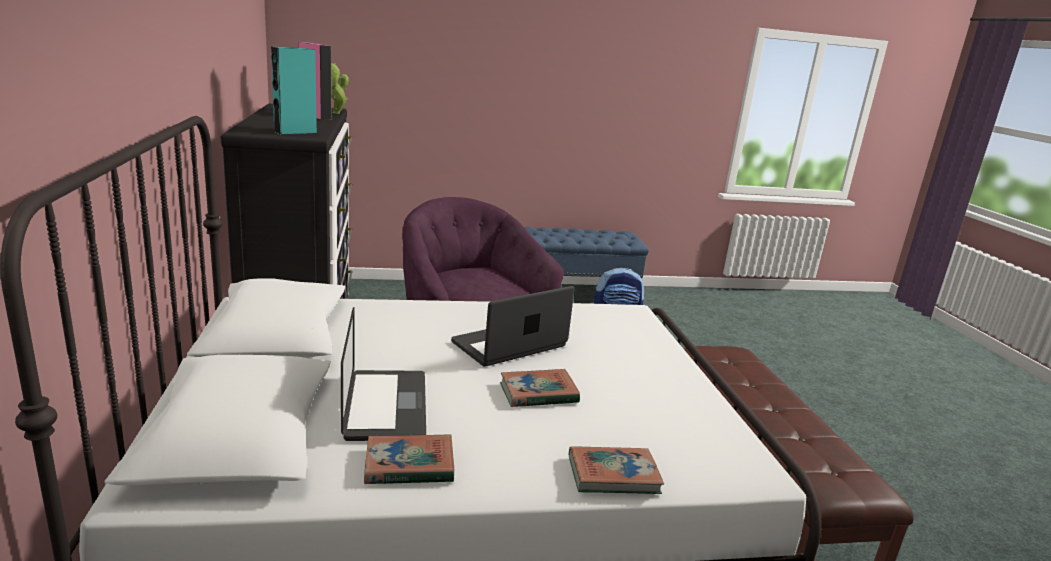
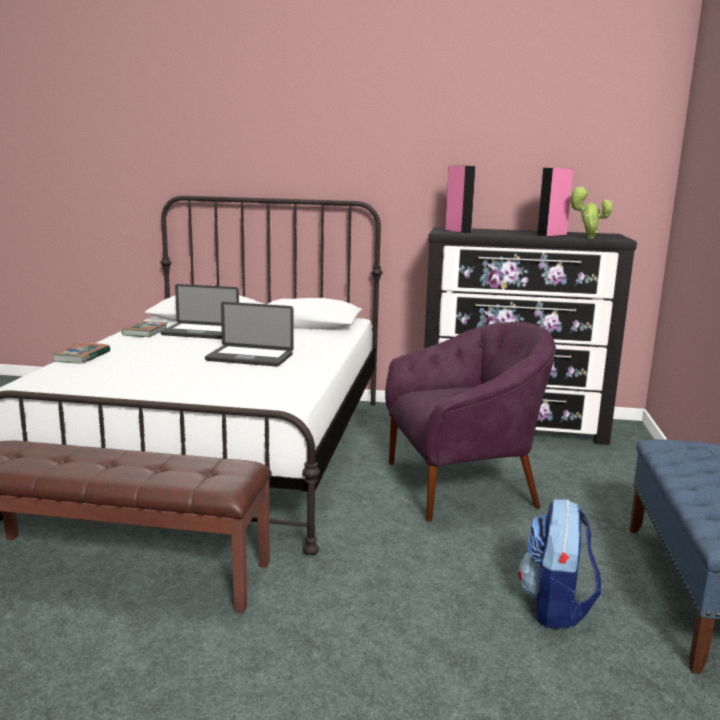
camera: 110 degrees right, 5 degrees down
(295, 132) = (457, 231): turquoise speaker -> pink speaker
(509, 345) = (249, 357): laptop -> laptop turned 120 degrees clockwise
(538, 393) = (178, 355): book -> none

